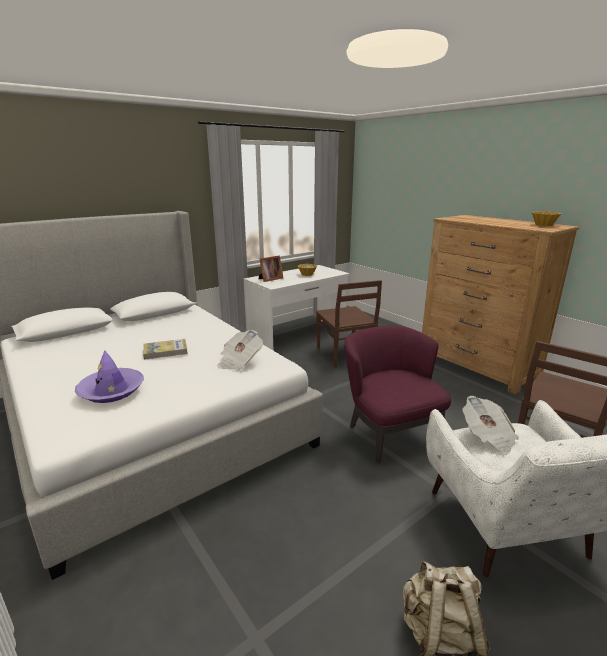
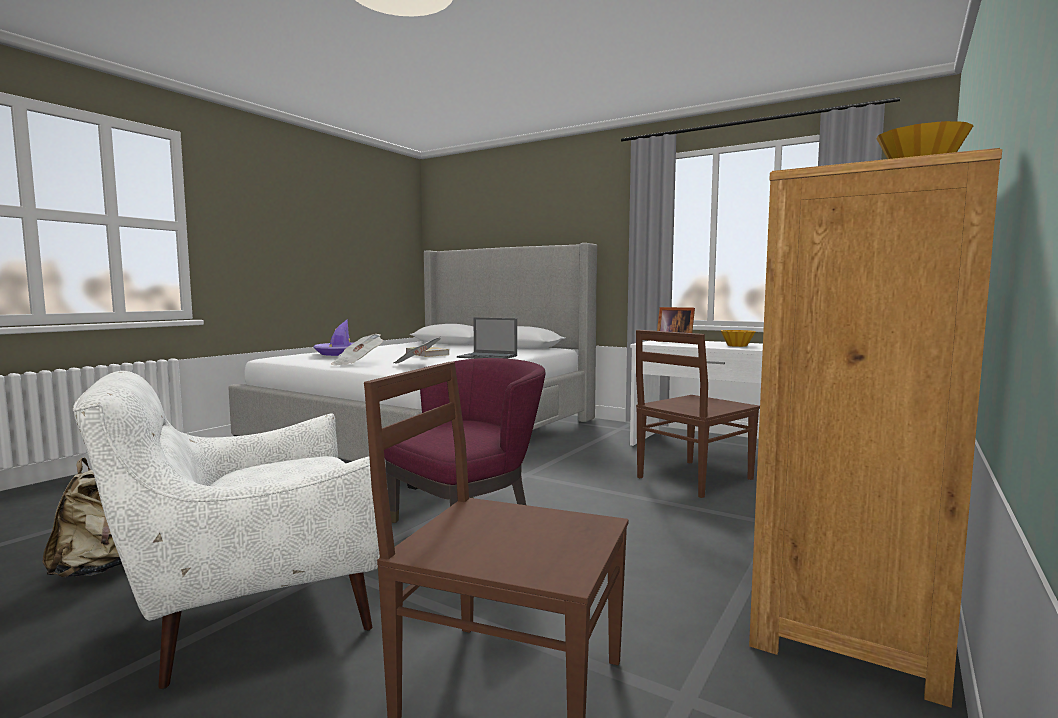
camera: 70 degrees right, 15 degrees down
(215, 332) = (488, 357): none -> laptop
(488, 437) = (307, 464): newspaper -> newspaper (357, 363)

